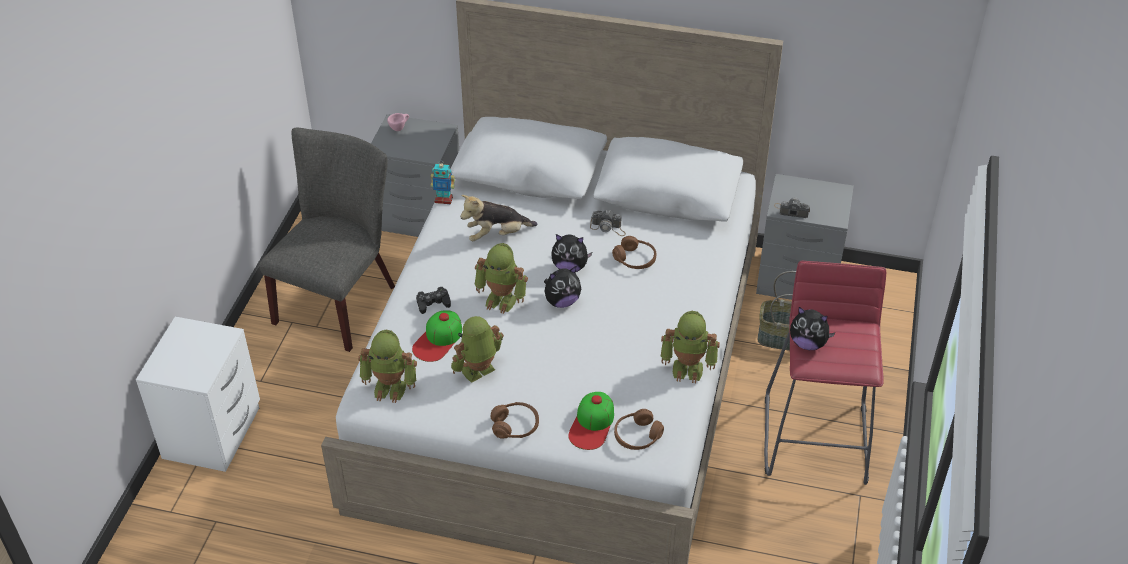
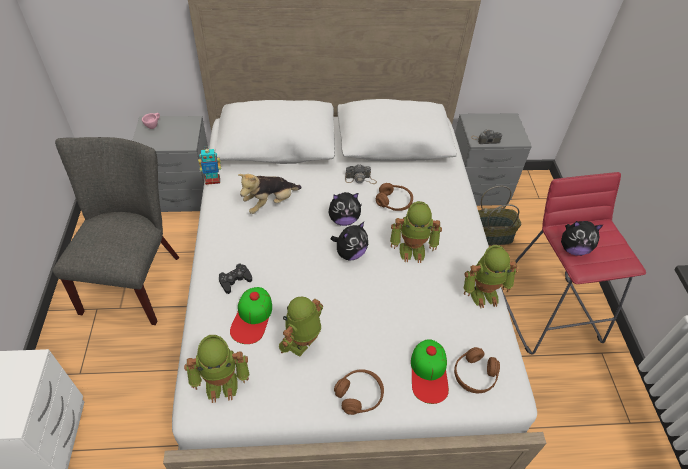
camera: 20 degrees left, 5 degrees up
(502, 299) = (297, 262): toy robot -> toy robot (412, 249)

